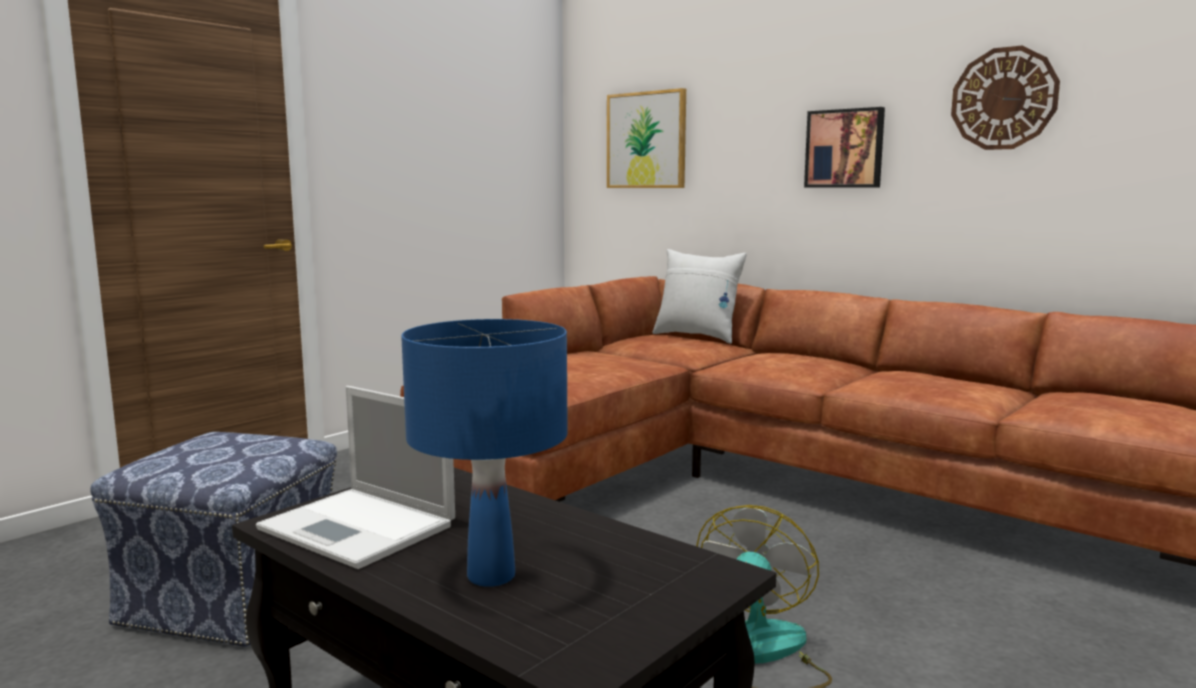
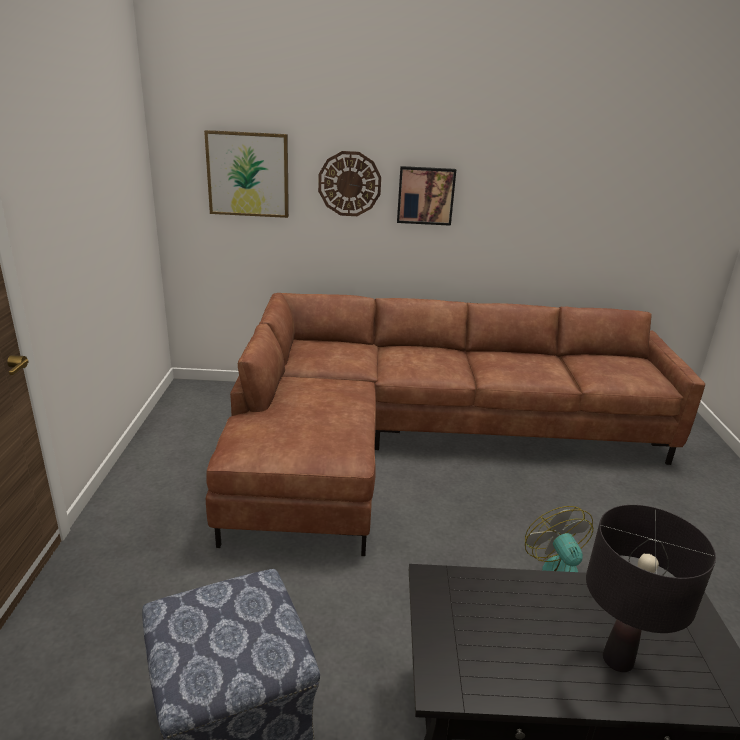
camera: 40 degrees left, 15 degrees up
(360, 528) = (492, 661): laptop -> none
(491, 576) = (618, 660): blue table lamp -> black table lamp
(697, 337) = (335, 341): grey pillow -> none
(1004, 98) = (533, 171): wall clock -> wall clock (349, 184)

